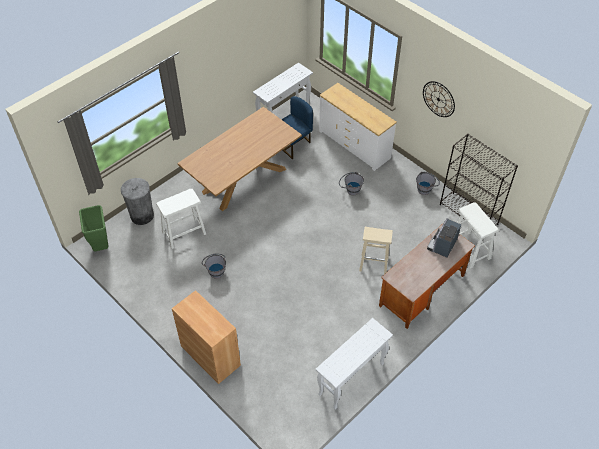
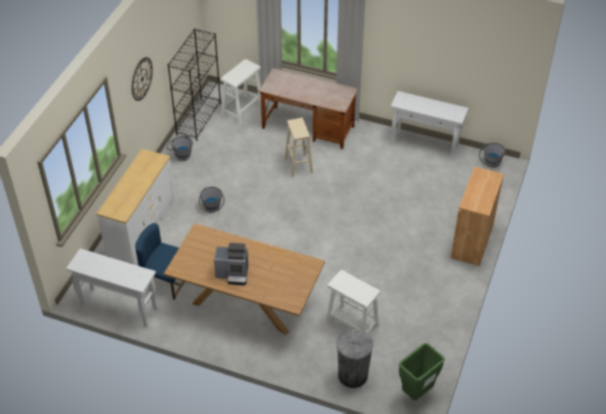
camera: 115 degrees left, 5 degrees down
(215, 270) = (381, 276): grey bucket -> grey bucket (490, 164)
(442, 246) = (286, 85): coffee machine -> coffee machine (233, 274)

